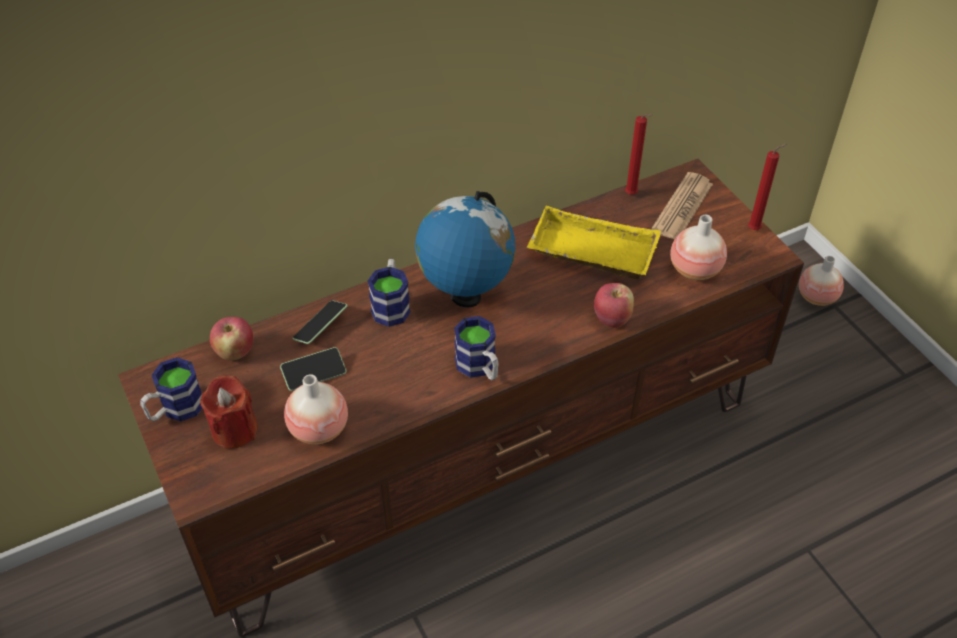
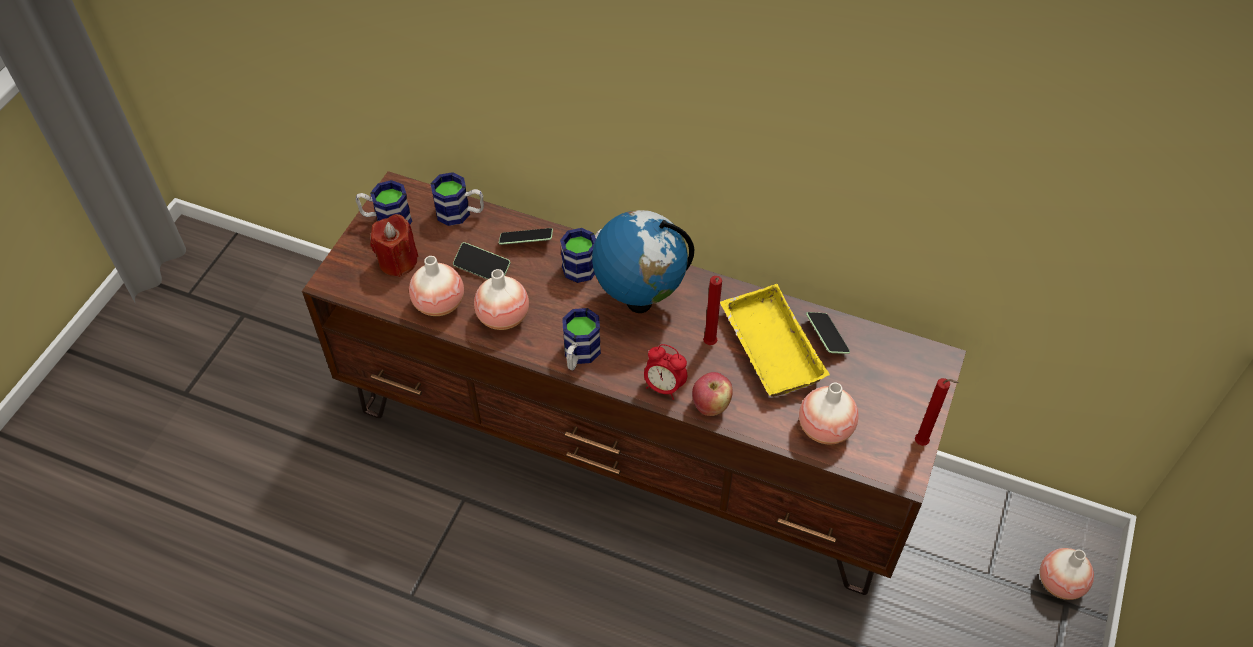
camera: 50 degrees right, 5 degrees up
(235, 352) = (460, 213): apple -> mug
(384, 393) = (503, 317): none -> vase
(566, 335) = (664, 387): none -> alarm clock
(615, 217) = (826, 337): none -> phone
(632, 195) = (865, 333): red candle -> red candle (709, 345)
(682, 207) = (890, 376): newspaper -> none

